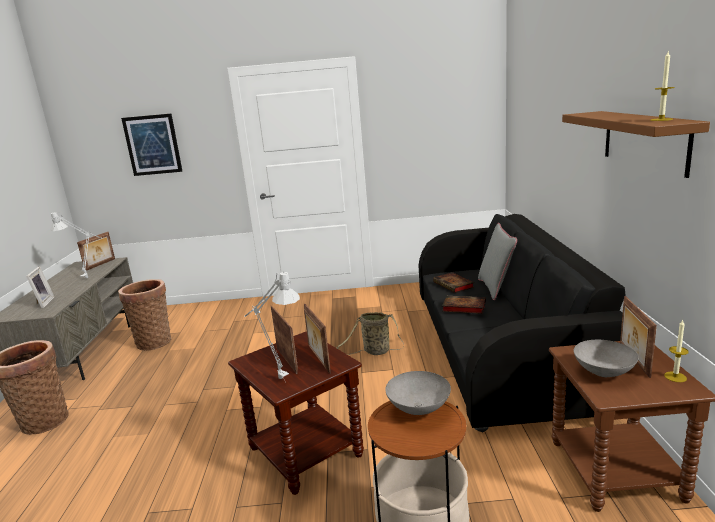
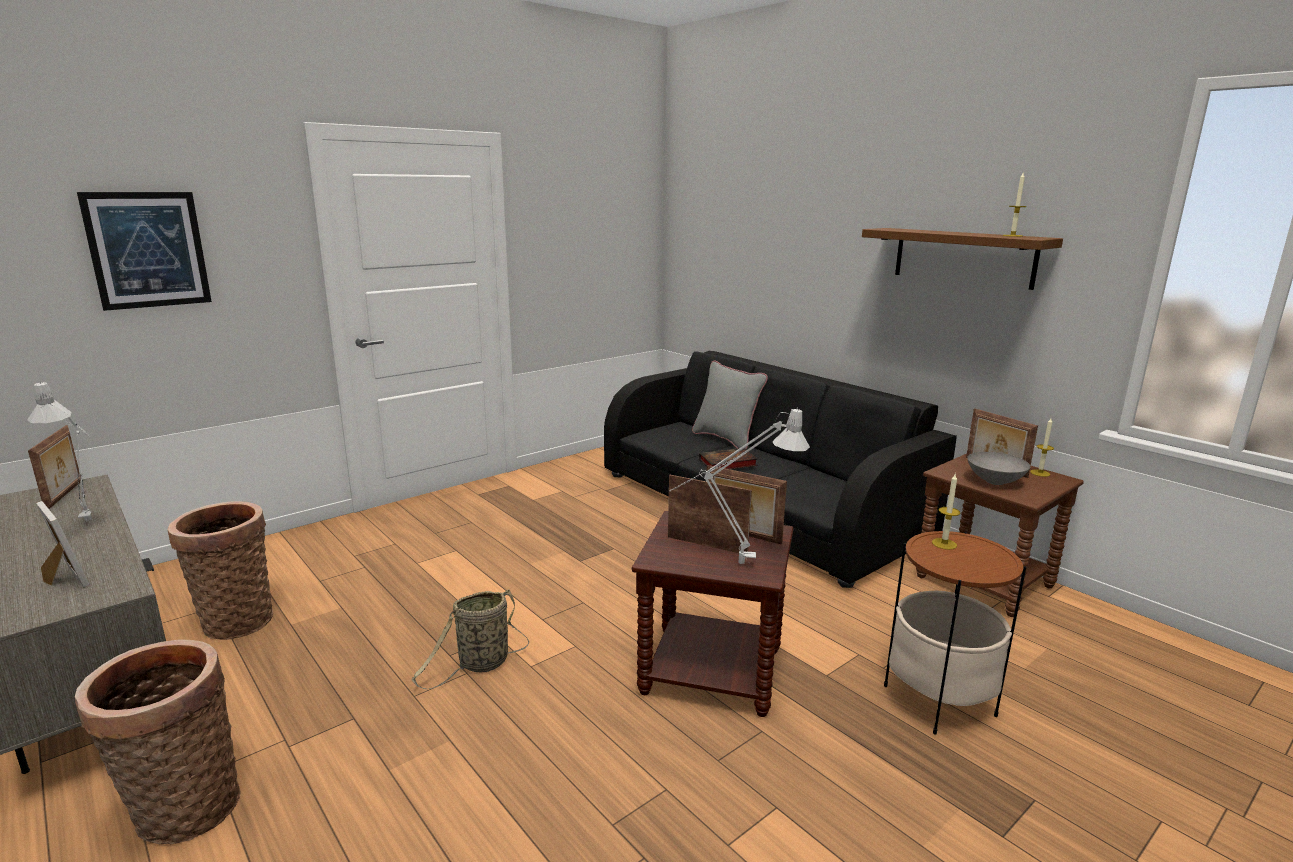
camera: 40 degrees left, 0 degrees up
(374, 351) = (631, 543): basket -> basket (481, 665)
(419, 409) = (944, 544): grey bowl -> candle
(454, 285) = (679, 443): book -> none

